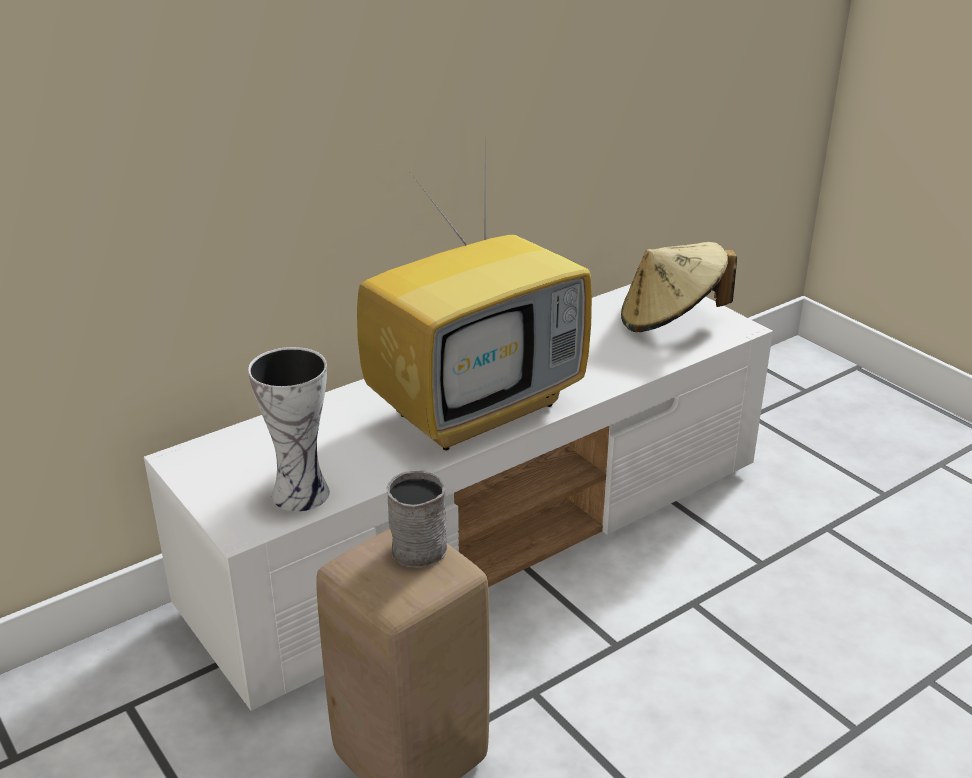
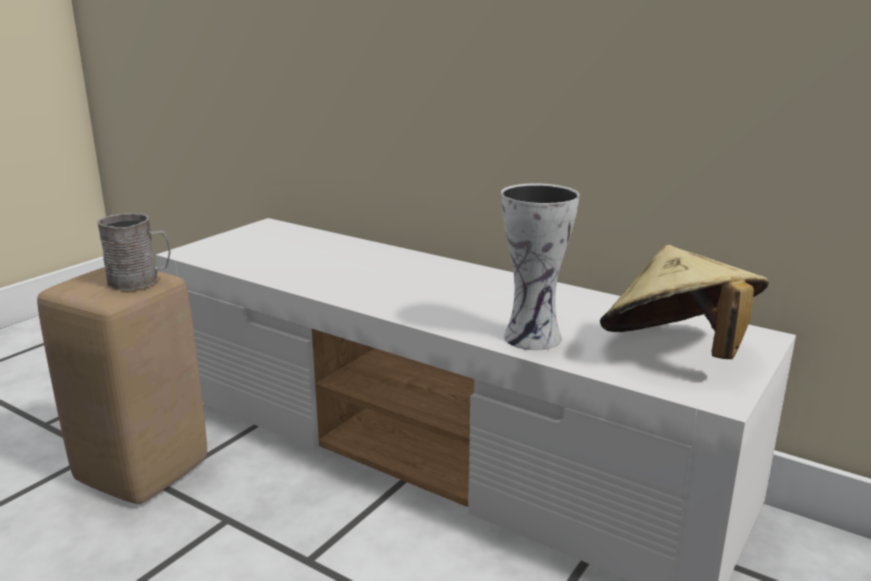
camera: 70 degrees right, 10 degrees down
(302, 492) = (239, 258): vase -> vase (535, 337)
(477, 407) = (398, 290): television -> none

